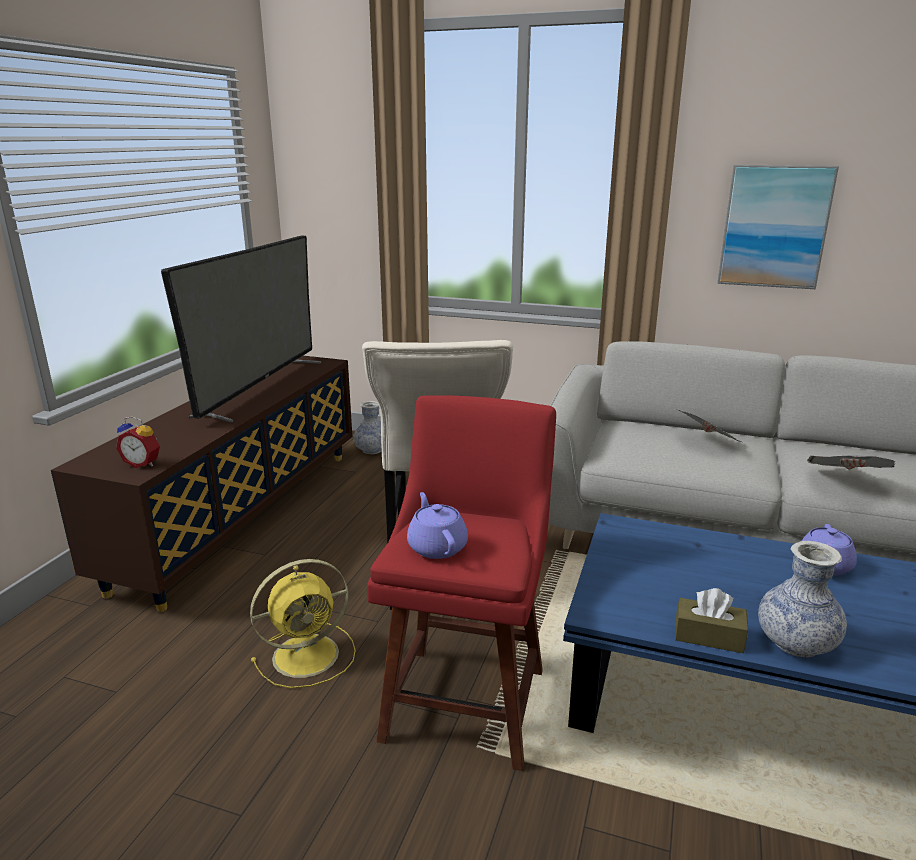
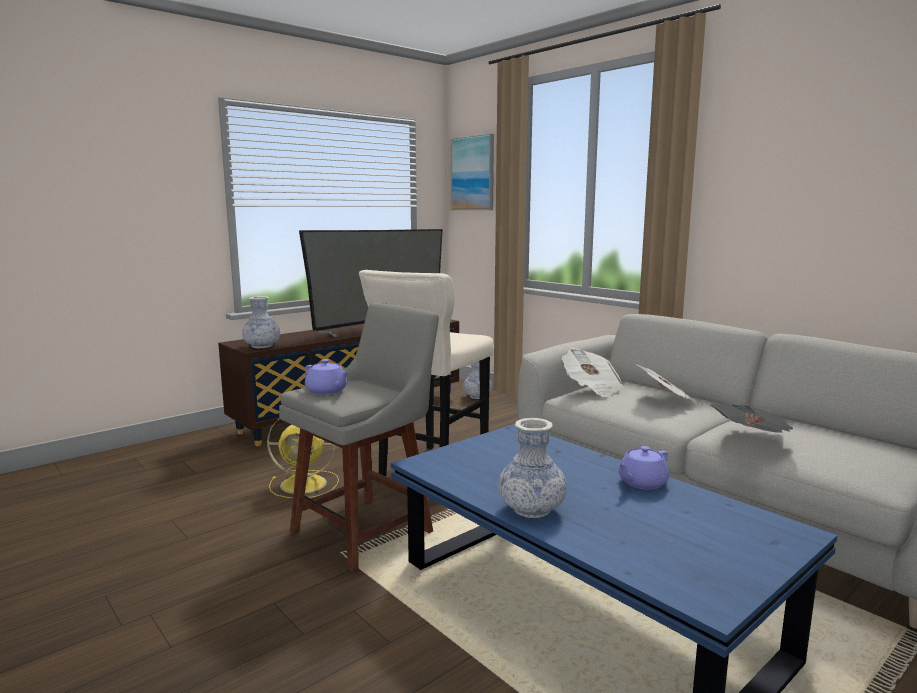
camera: 30 degrees right, 10 degrees down
(143, 463) = (262, 346): alarm clock -> vase
(437, 546) = (327, 391): purple teapot -> purple teapot turned 120 degrees clockwise
(467, 698) = (367, 530): red stool -> grey stool
(623, 442) = (592, 388): none -> newspaper
(708, 636) = (473, 490): brown tissue box -> none
(774, 226) = (789, 220): picture -> picture (473, 173)

